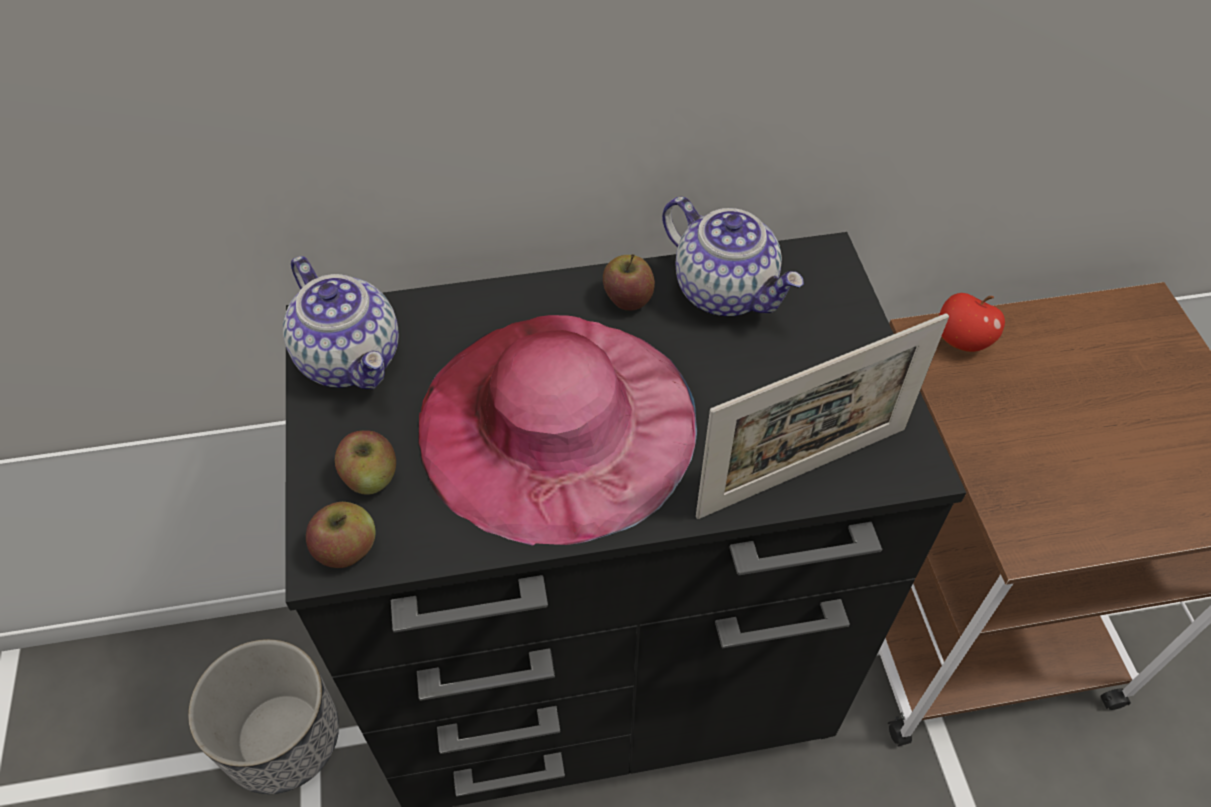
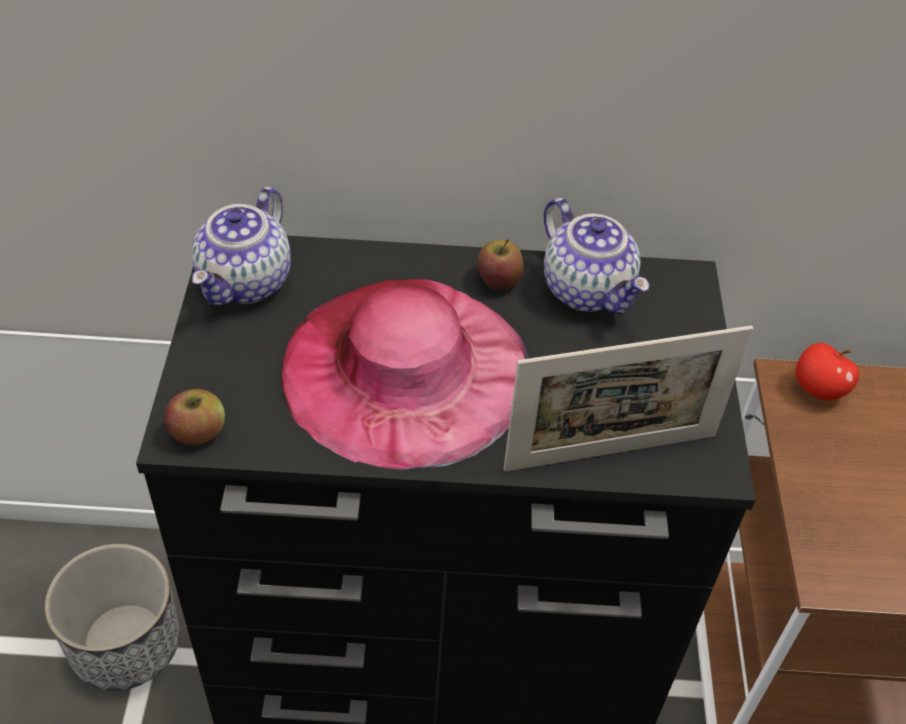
camera: 10 degrees right, 5 degrees down
(352, 358) = (246, 283): teapot -> teapot turned 45 degrees clockwise
(370, 477) = (234, 380): apple -> none

